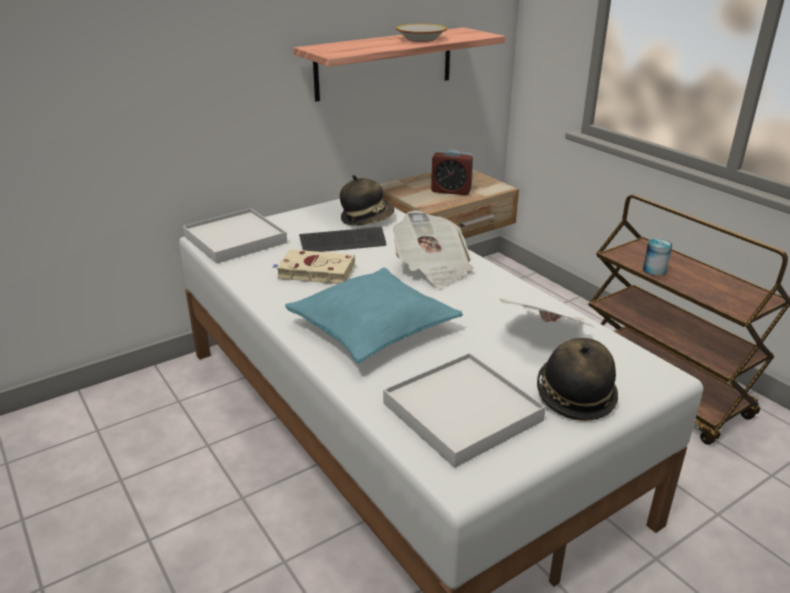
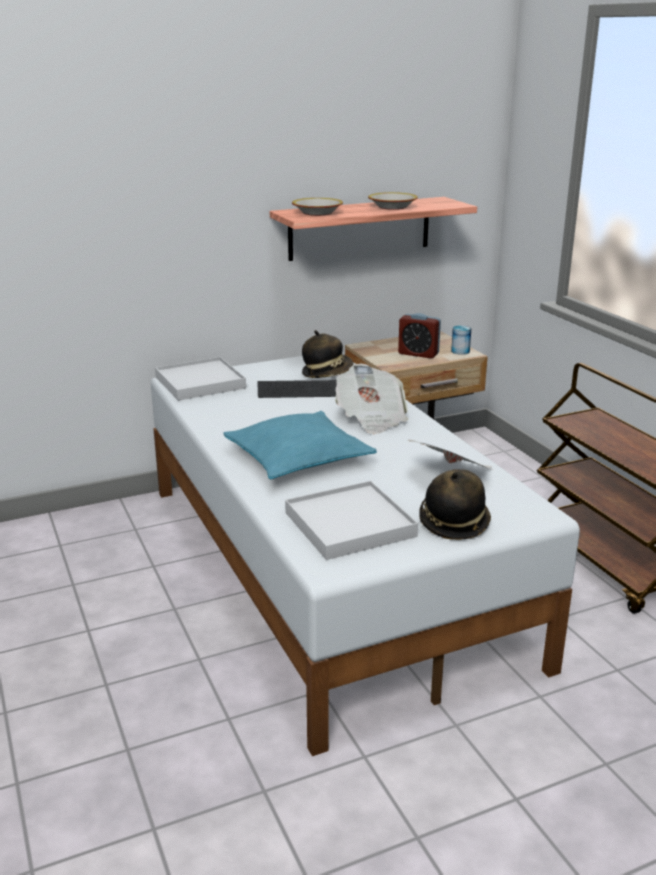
camera: 10 degrees right, 5 degrees down
(314, 271) = (262, 412): beige book -> none
(347, 47) = (317, 213): none -> bowl
(654, 270) = (592, 436): can -> can (460, 351)

